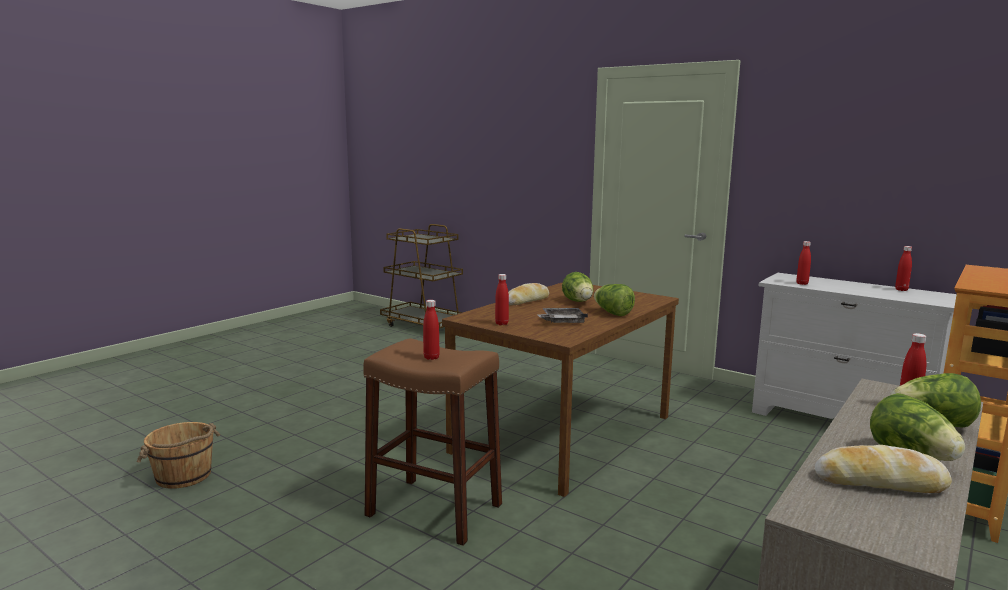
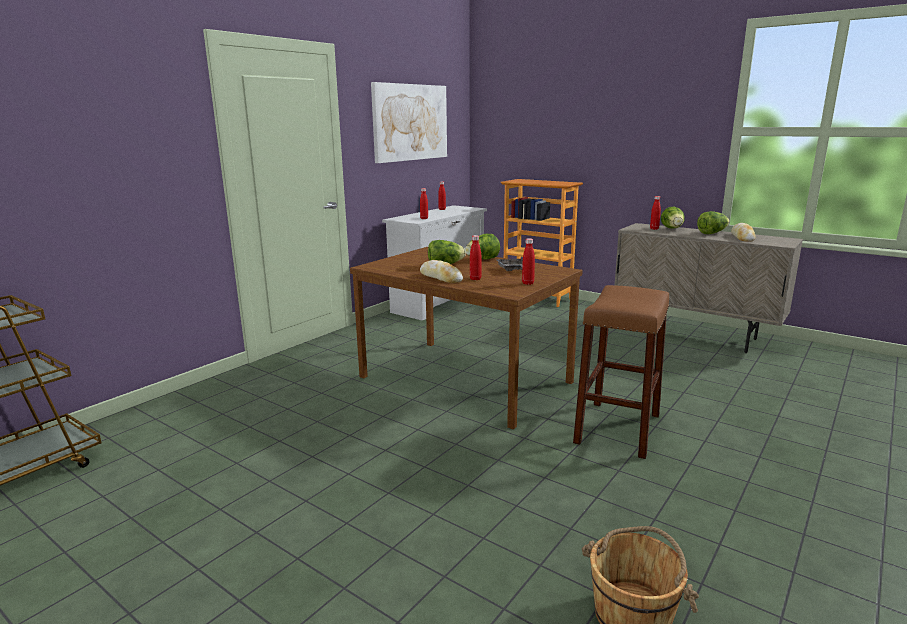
camera: 90 degrees left, 5 degrees up
(431, 357) = (636, 299): red bottle -> red bottle (475, 279)
(873, 151) = (410, 122): none -> picture

